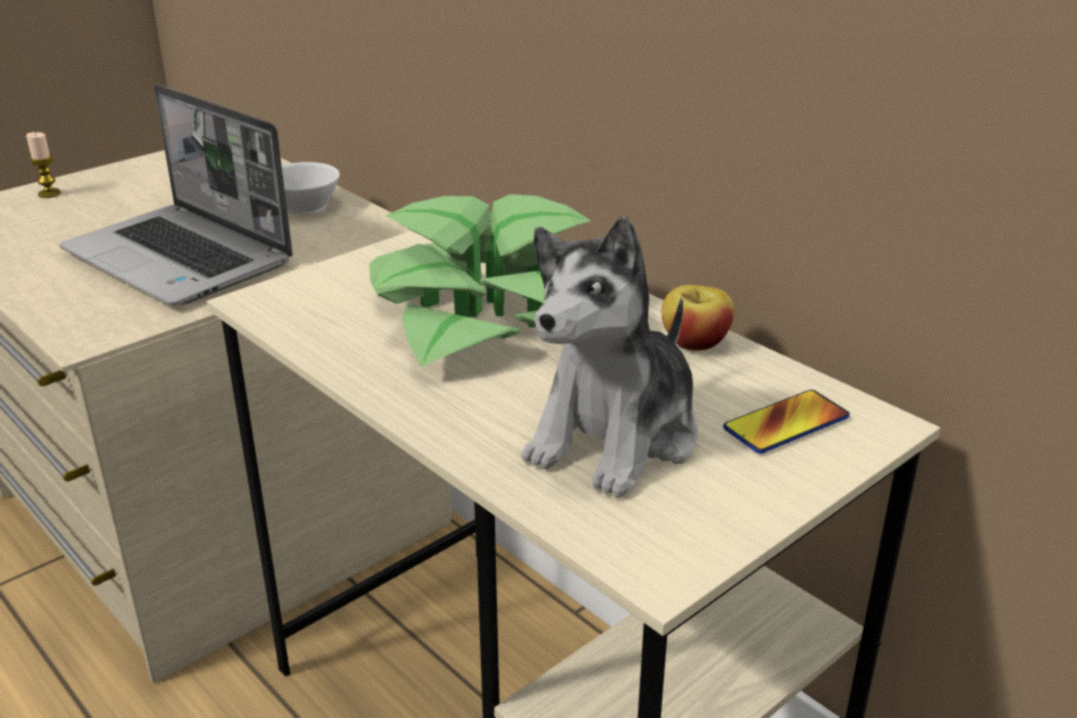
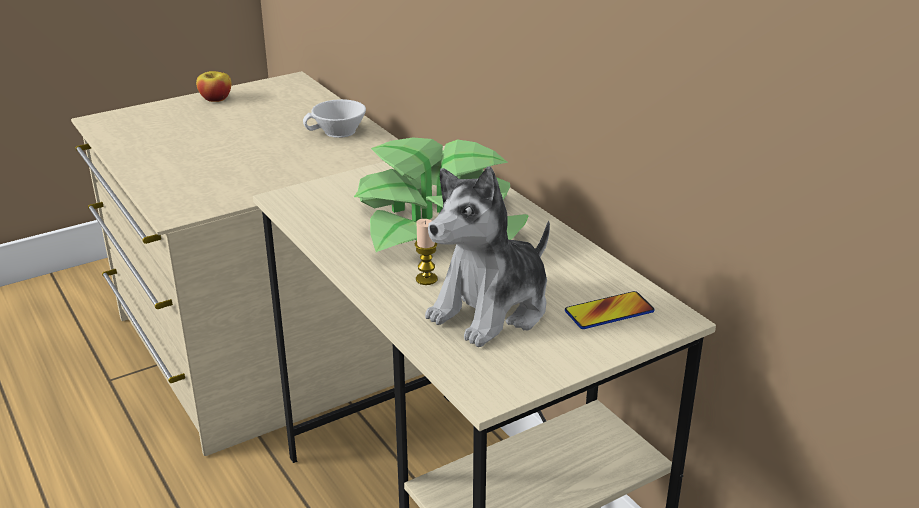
camera: 10 degrees right, 0 degrees up
(49, 194) = (168, 109): candle -> candle (426, 279)
(181, 258) = (247, 163): laptop -> none
(695, 342) = (569, 252): apple -> apple (216, 99)

